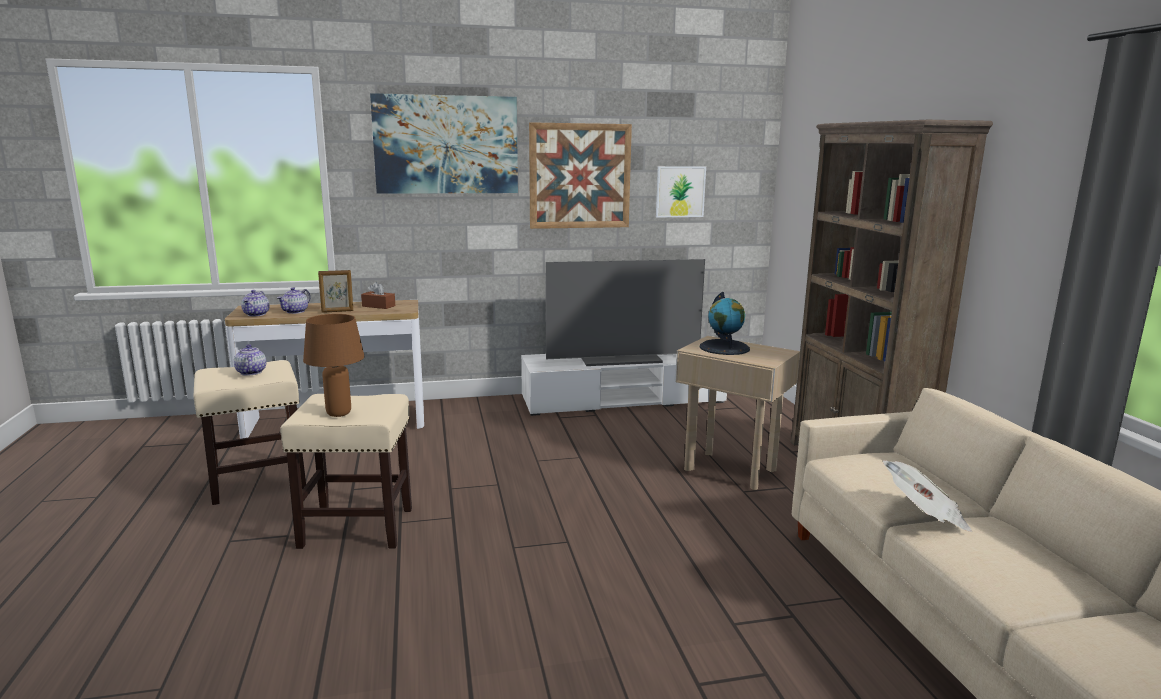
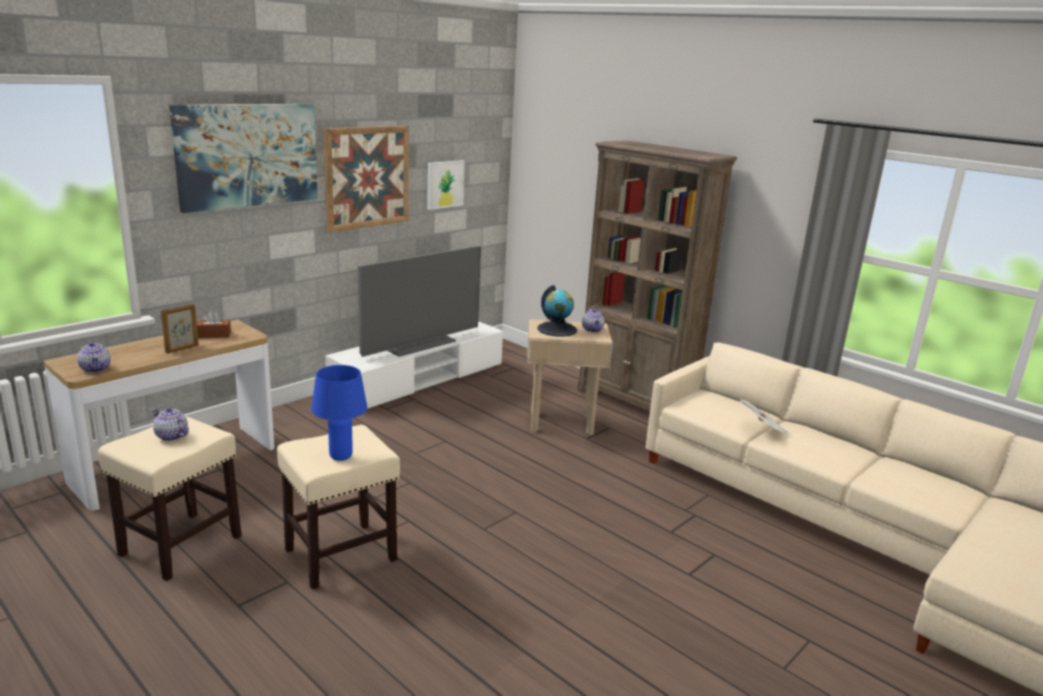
camera: 35 degrees left, 5 degrees up
(295, 311) = (135, 357): teapot -> teapot (592, 329)
(338, 414) = (341, 457): brown table lamp -> blue table lamp

